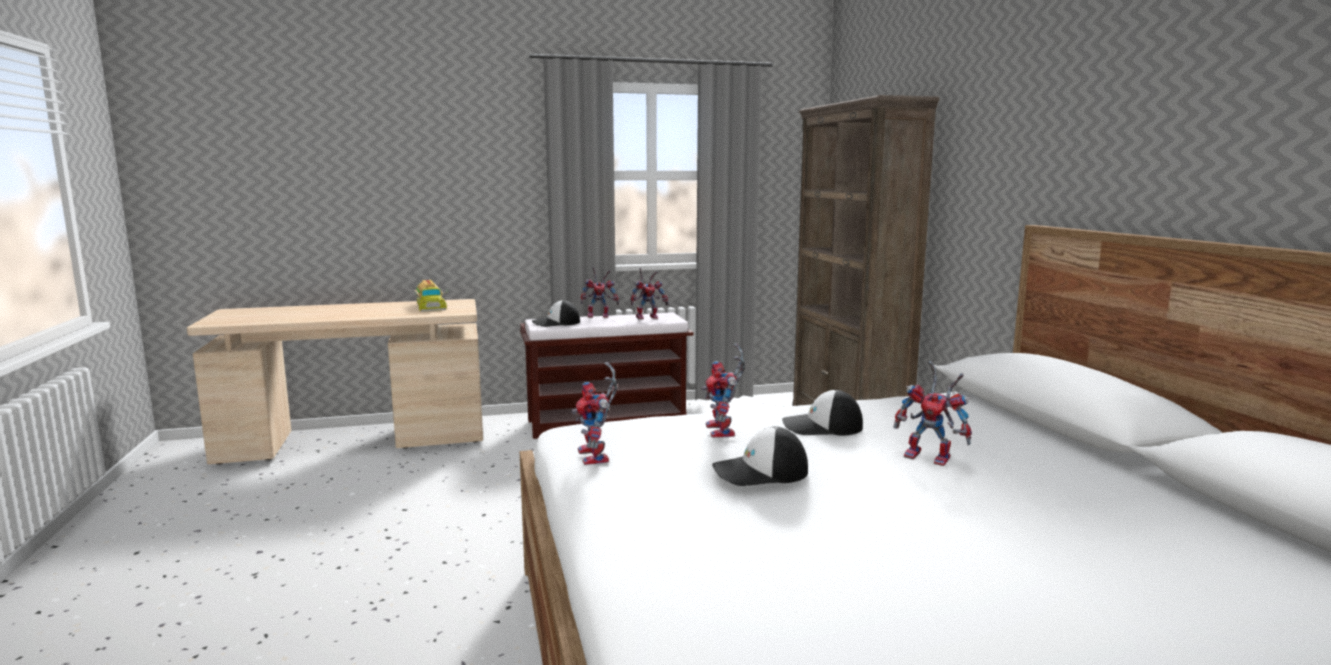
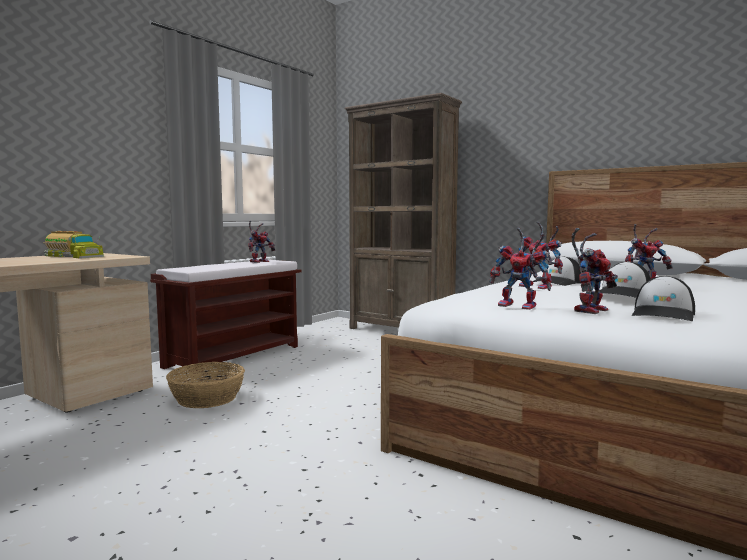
camera: 40 degrees left, 5 degrees down
(505, 465) = (207, 398): none -> basket
(555, 323) = (196, 268): cap -> cap (663, 314)
(600, 316) = (219, 263): toy robot -> toy robot (589, 310)

